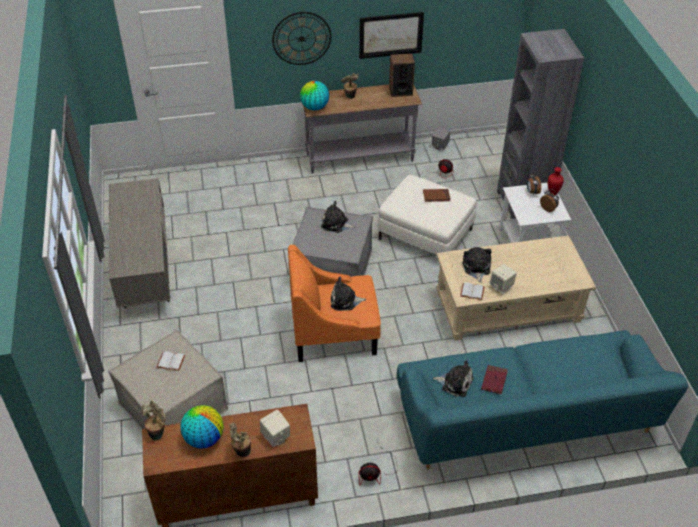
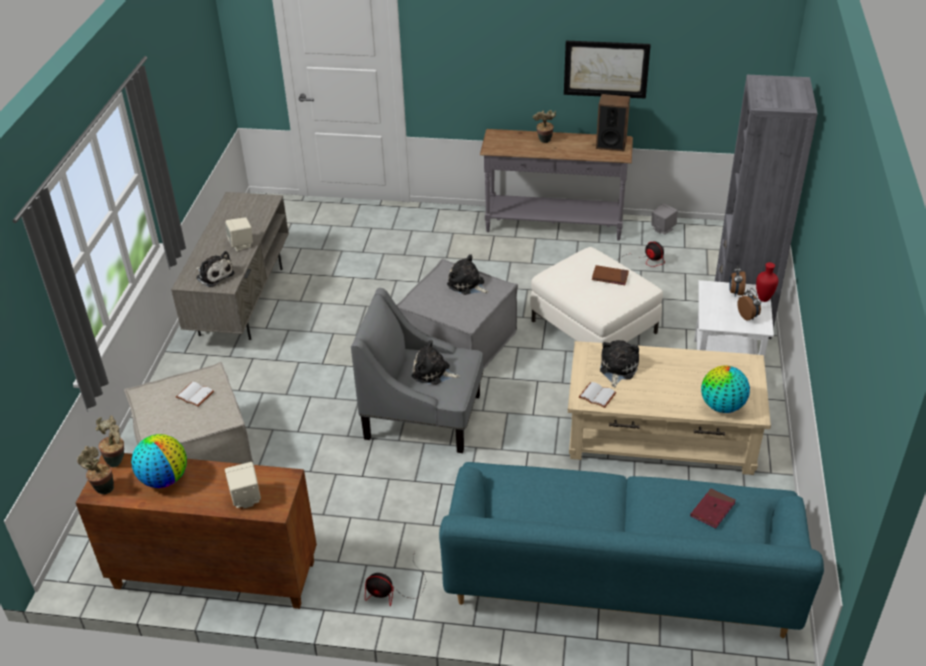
camera: 20 degrees right, 5 degrees down
(241, 452) = (197, 504): potted plant -> potted plant (103, 488)
(301, 38) = (491, 57): wall clock -> none
(314, 107) = (495, 146): globe -> globe (722, 406)
(334, 333) = (423, 416): orange armchair -> grey armchair
(455, 383) = (521, 499): plush toy -> plush toy (214, 275)
(494, 380) = (574, 509): red book -> red book (712, 510)
(501, 287) = (639, 398): beige speaker -> beige speaker (241, 244)

